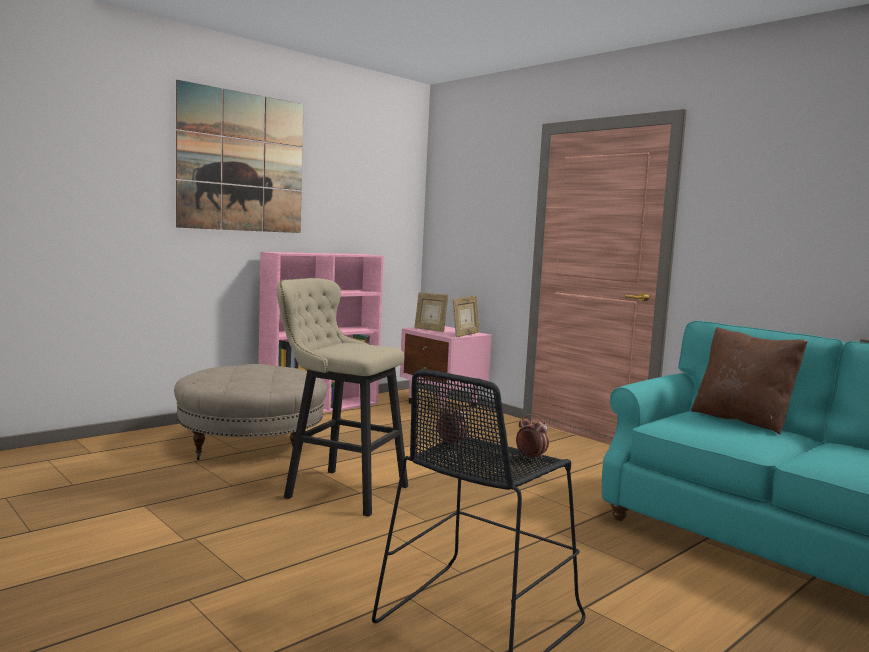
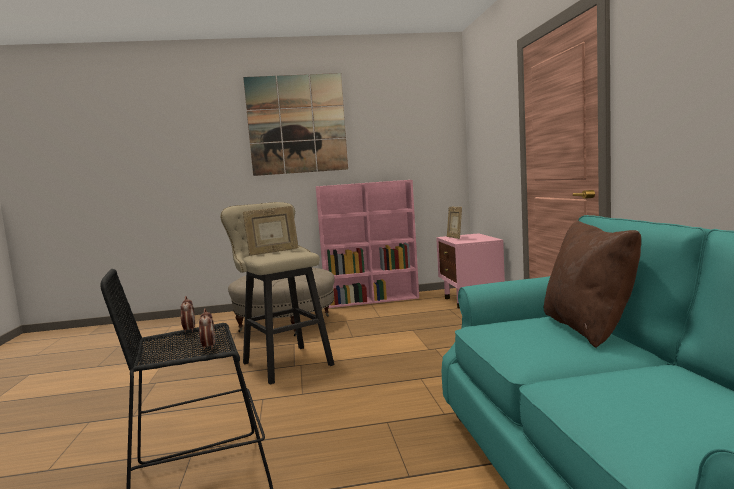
camera: 35 degrees right, 0 degrees up
(465, 335) = (475, 241): picture frame -> picture frame (273, 252)

